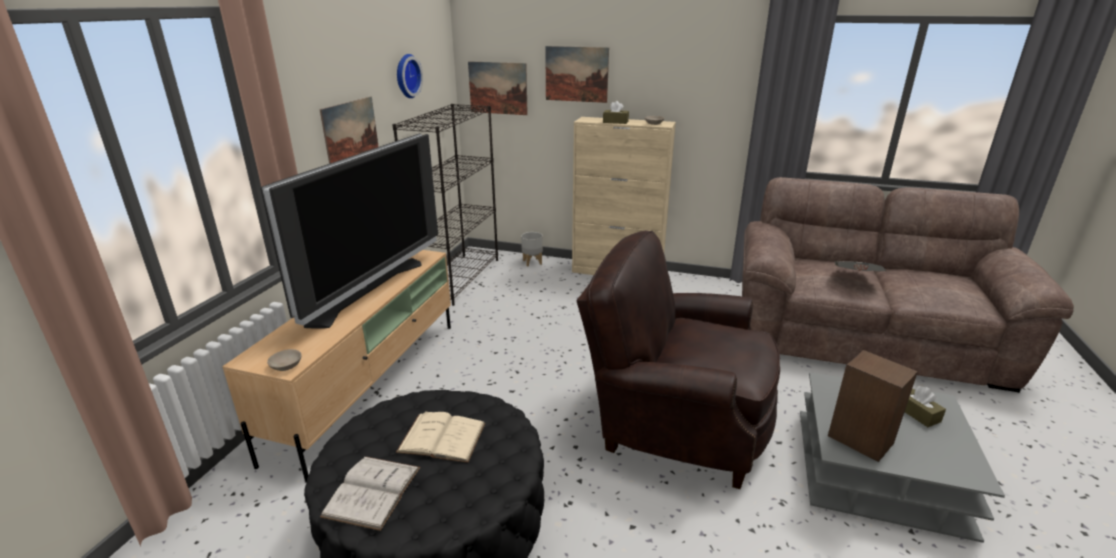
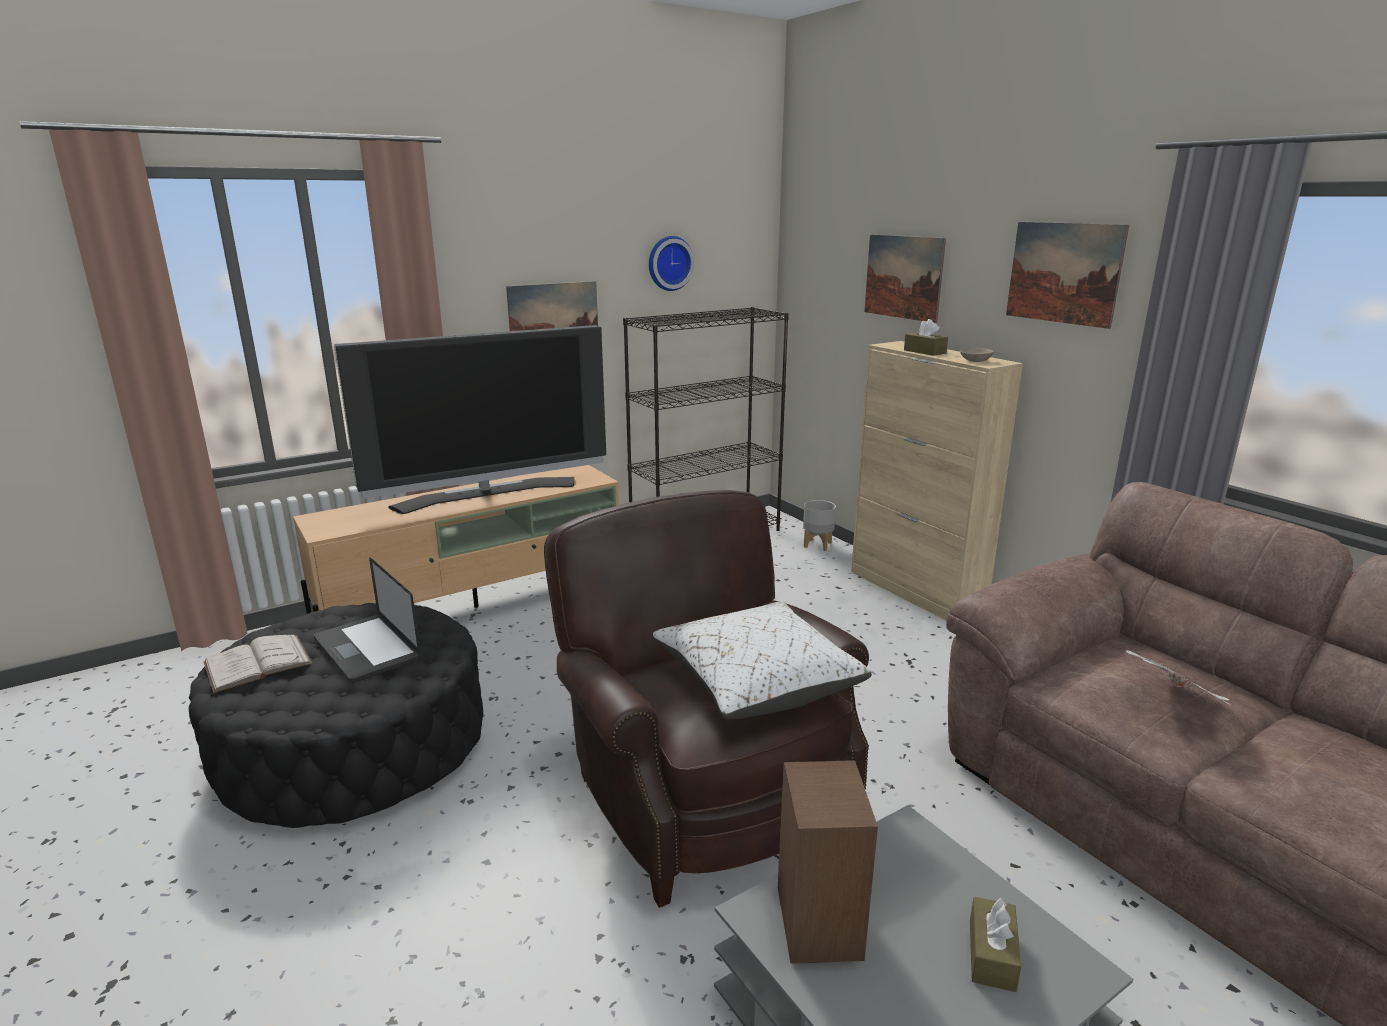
camera: 40 degrees right, 5 degrees down
(287, 366) = (325, 532): beige bowl -> none
(442, 437) = (367, 649): beige book -> laptop
(498, 88) = (816, 291): picture -> picture (1063, 273)
(728, 339) = (756, 682): none -> white pillow

